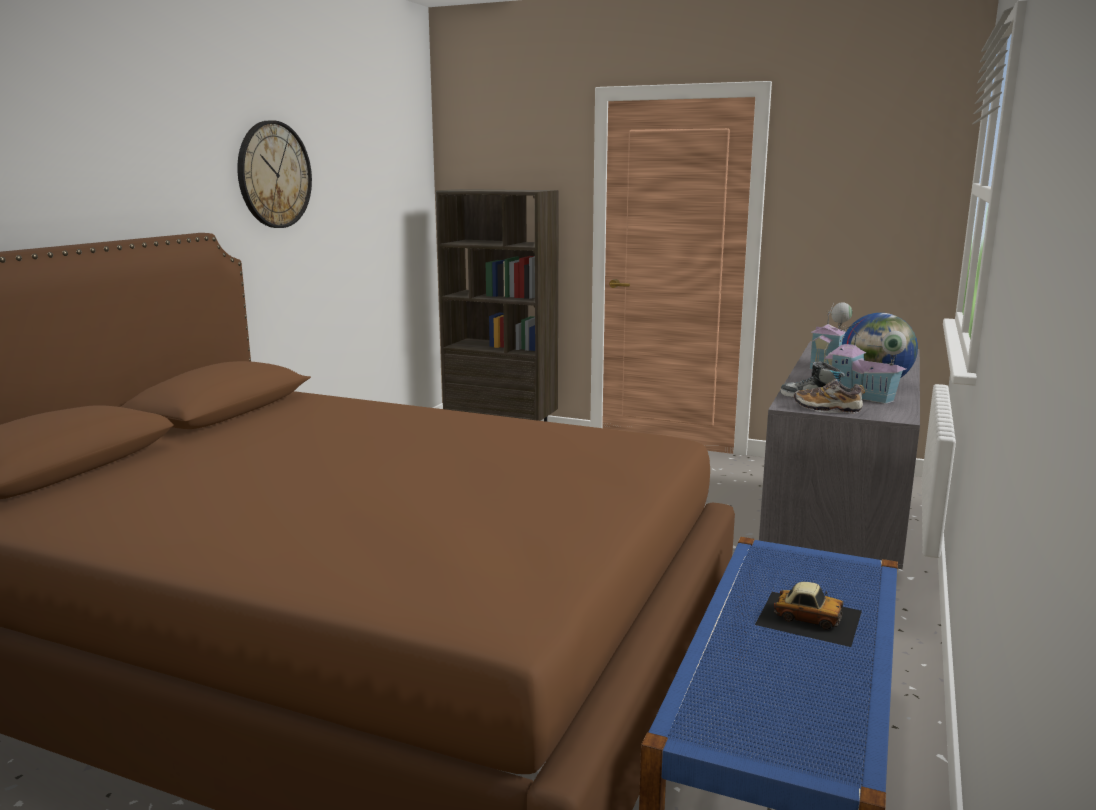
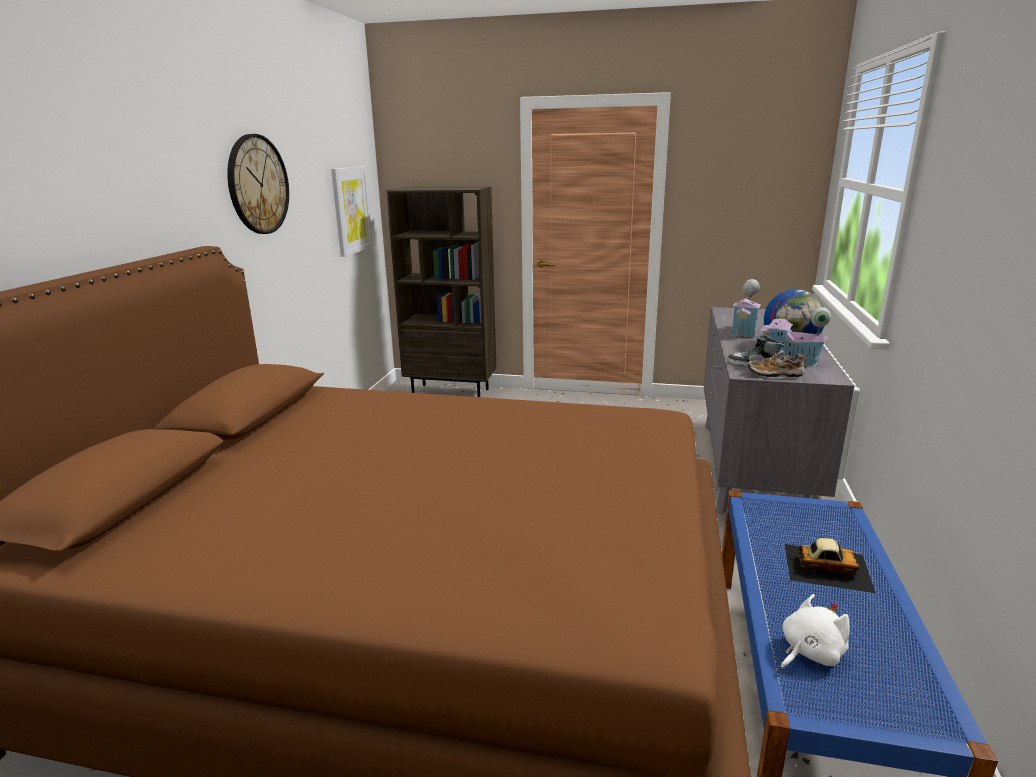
camera: 10 degrees left, 5 degrees up
(394, 212) = (351, 210): none -> picture
(730, 690) = (809, 652): none -> white plush toy

